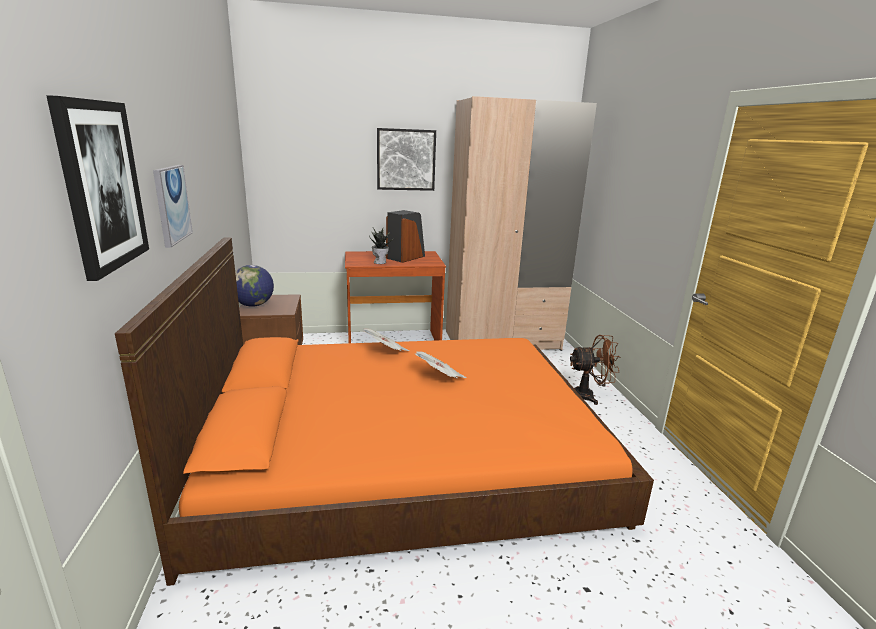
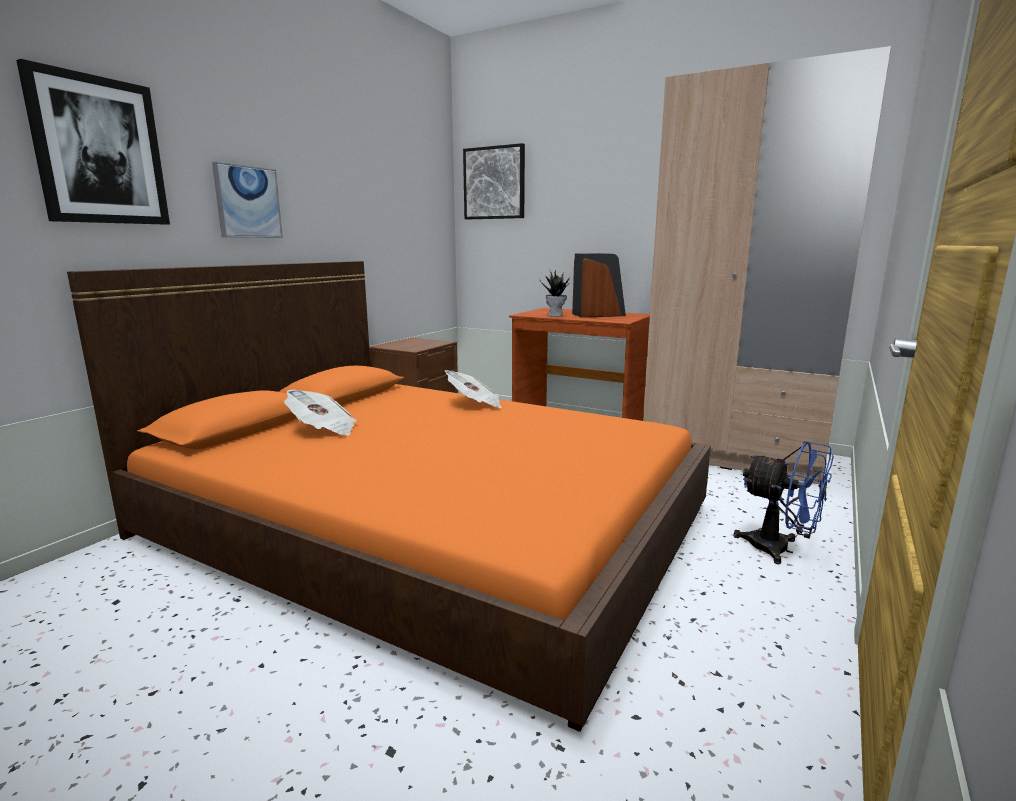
camera: 40 degrees right, 5 degrees down
(254, 305) = (398, 343): globe -> none
(406, 160) = (621, 190): picture -> picture (494, 183)
(440, 378) = (482, 434): newspaper -> newspaper (323, 429)
(588, 396) = (780, 549): brown fan -> blue fan

